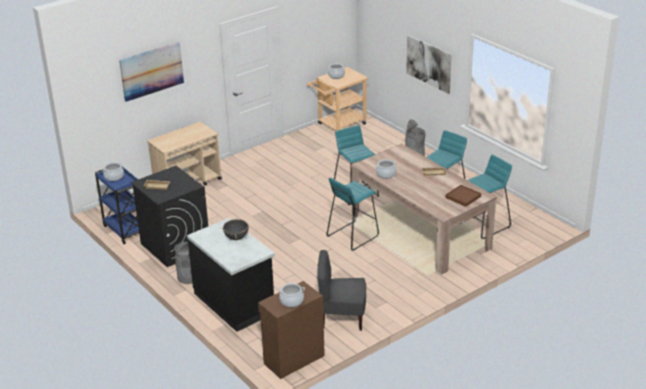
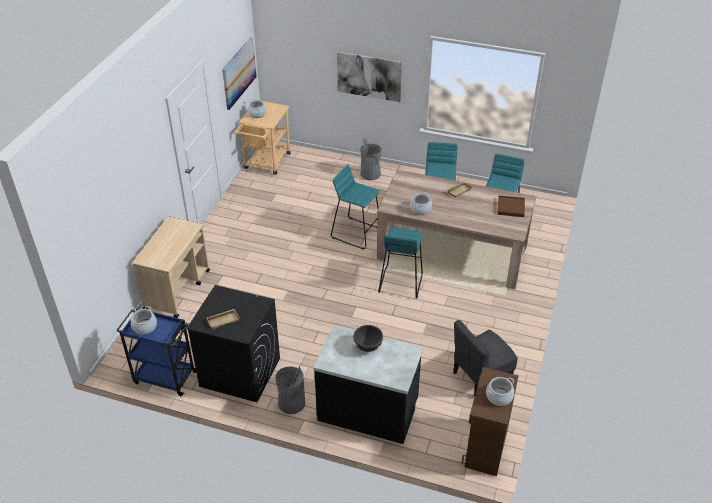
camera: 35 degrees left, 10 degrees up
(151, 71) = (122, 182): picture -> picture (238, 73)

